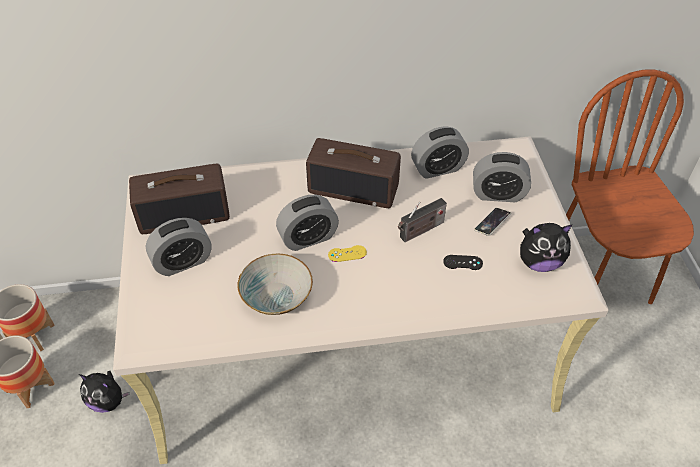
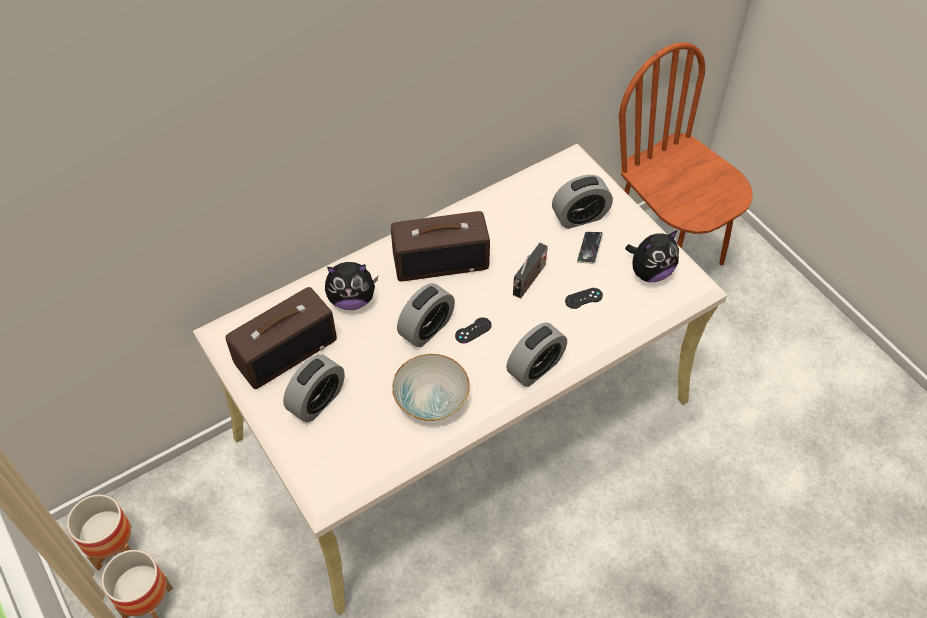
camera: 25 degrees left, 5 degrees up
(108, 401) = (244, 579): plush toy -> plush toy (352, 300)
(347, 254) = (473, 330): yellow game controller -> black game controller
(437, 168) = (510, 210): alarm clock -> alarm clock (535, 368)

